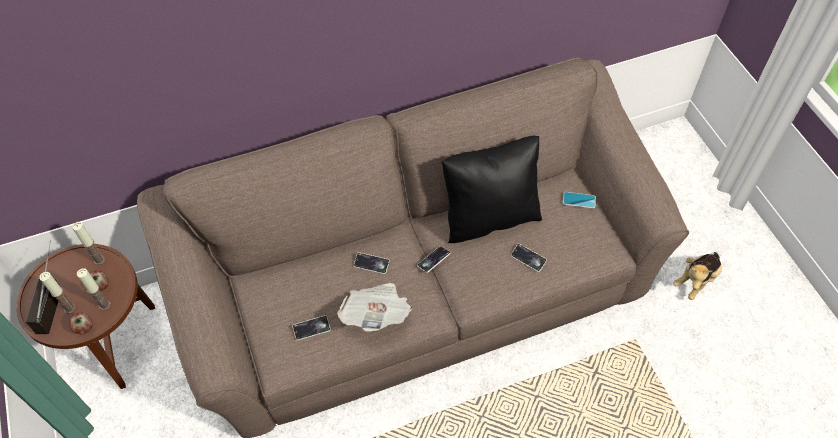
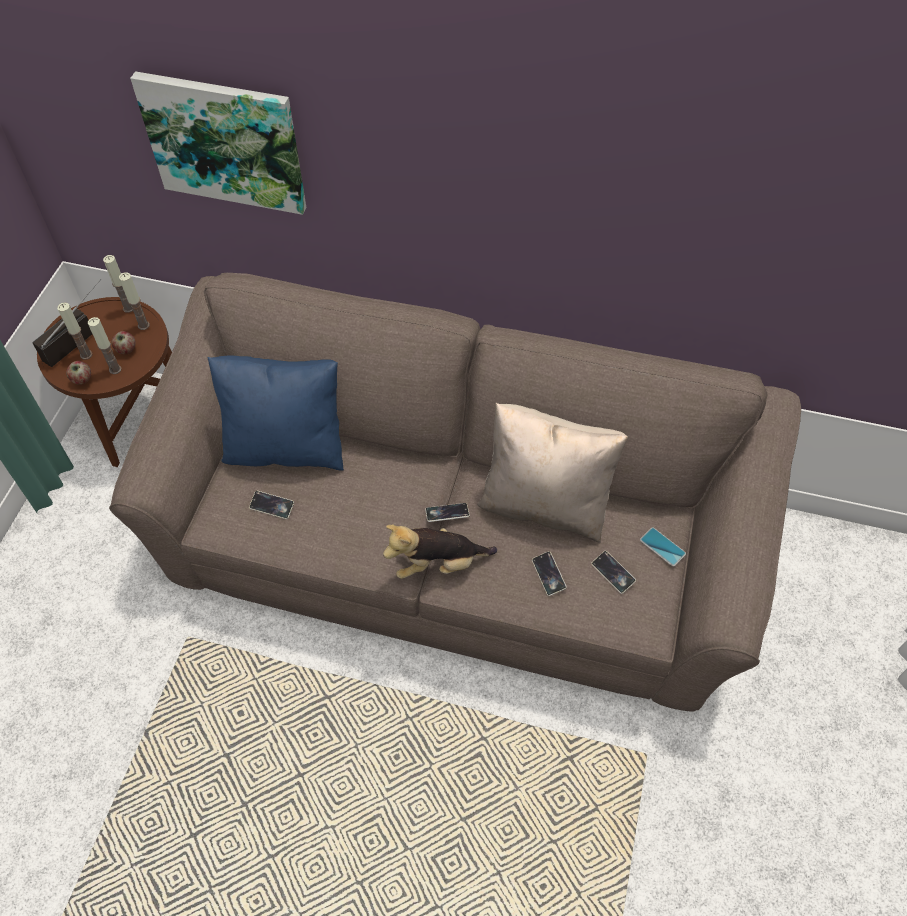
camera: 35 degrees right, 0 degrees up
(74, 254) = (128, 308): none -> candle
(141, 71) = (225, 141): none -> picture
(286, 283) = (286, 447): none -> blue pillow
(371, 264) = (381, 479): phone -> phone (613, 573)
(377, 315) = (343, 532): newspaper -> none
(489, 217) = (545, 504): black pillow -> beige pillow
(696, 280) = (779, 738): plush toy -> plush toy (438, 564)

